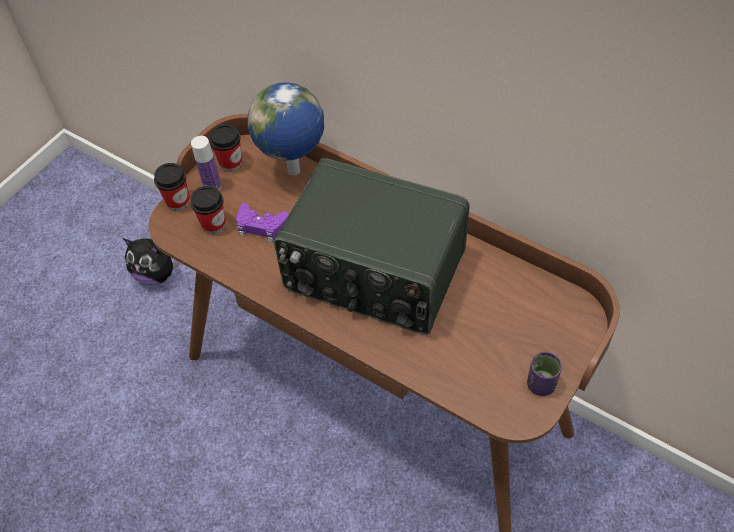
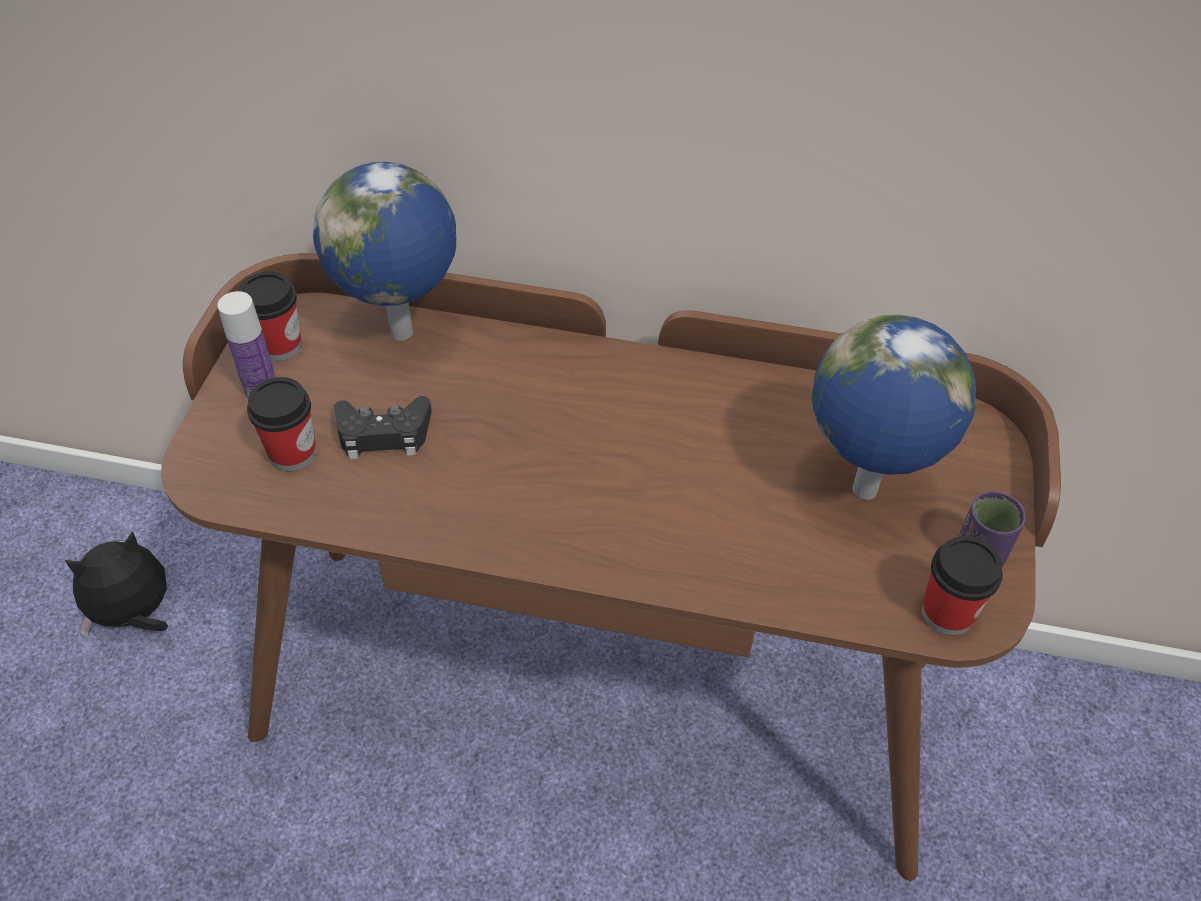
camera: 25 degrees left, 5 degrees down
(156, 274) = (135, 615): plush toy -> plush toy turned 150 degrees clockwise
(178, 201) = (206, 432): cup -> cup (947, 613)
(261, 226) = (383, 434): purple game controller -> black game controller
(373, 273) = (619, 459): radio -> none
(496, 330) = (864, 493): none -> globe

